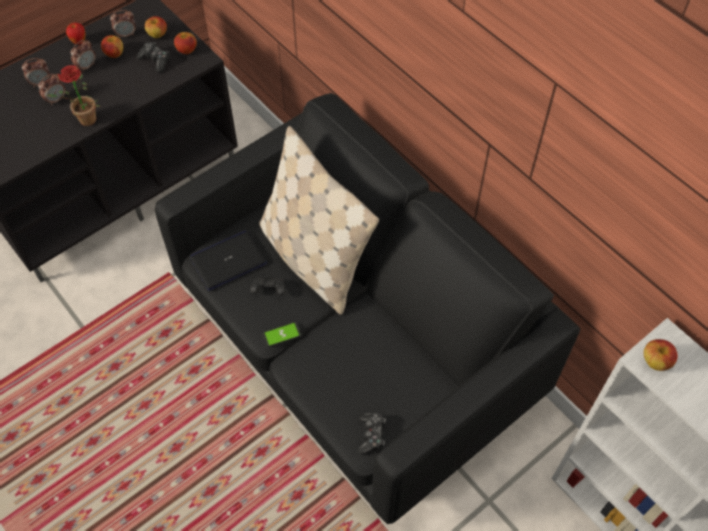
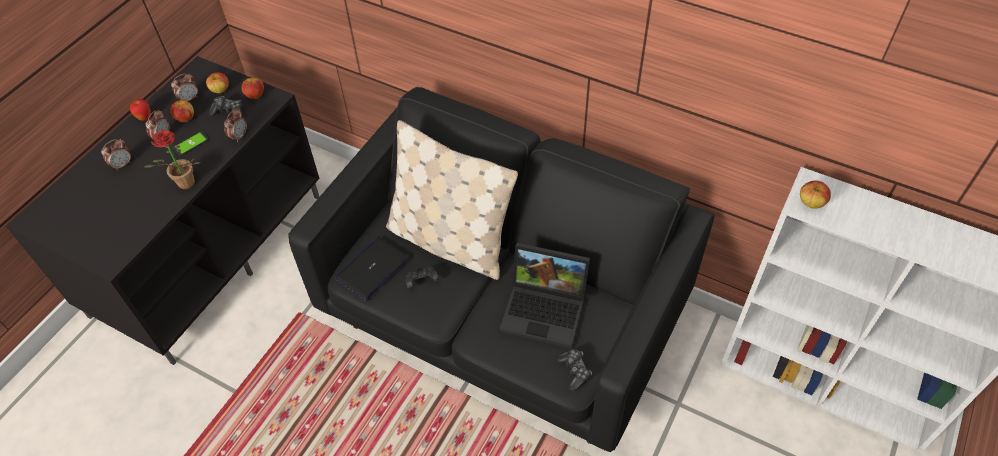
camera: 20 degrees left, 5 degrees down
(56, 99) = (145, 175): alarm clock -> alarm clock (239, 136)
(281, 335) = (452, 315): phone -> phone (191, 144)
(373, 362) = (546, 310): none -> laptop

